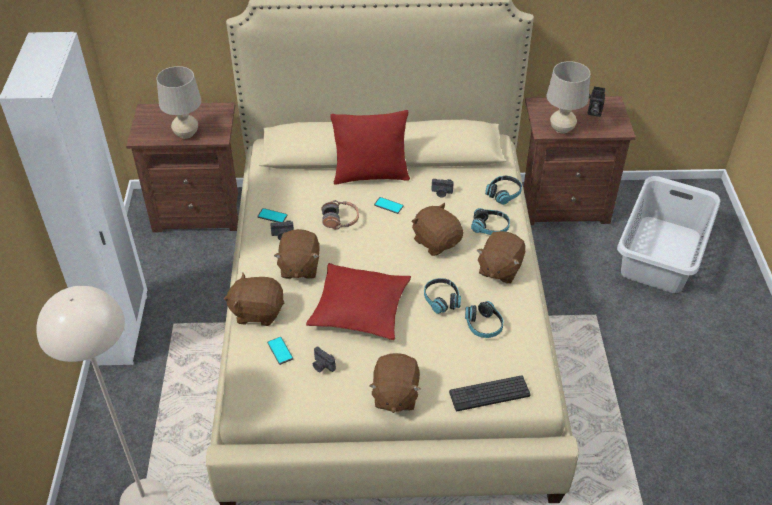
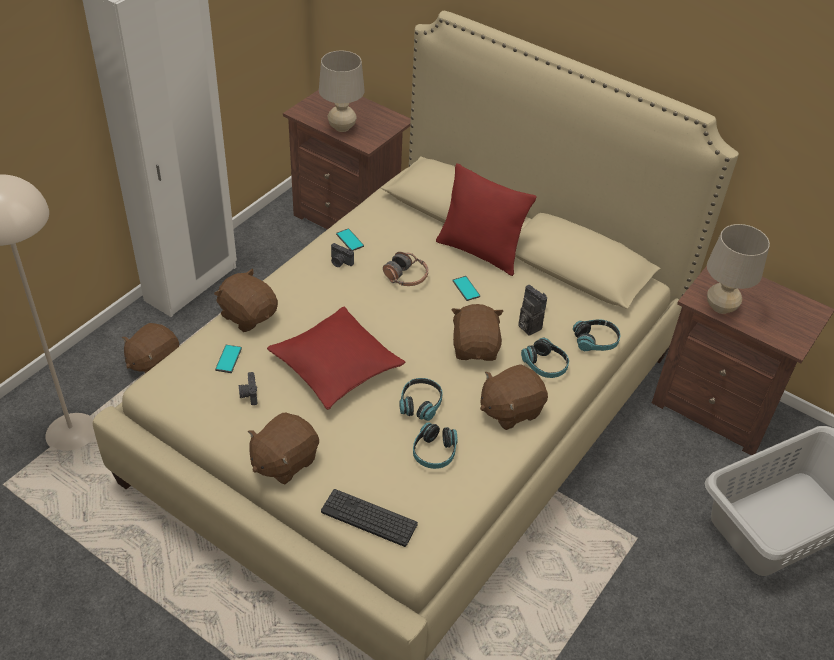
camera: 35 degrees right, 0 degrees up
(299, 267) = (324, 297): brown plush toy -> brown plush toy (153, 361)
(593, 112) = (779, 309): camera -> camera (527, 327)

